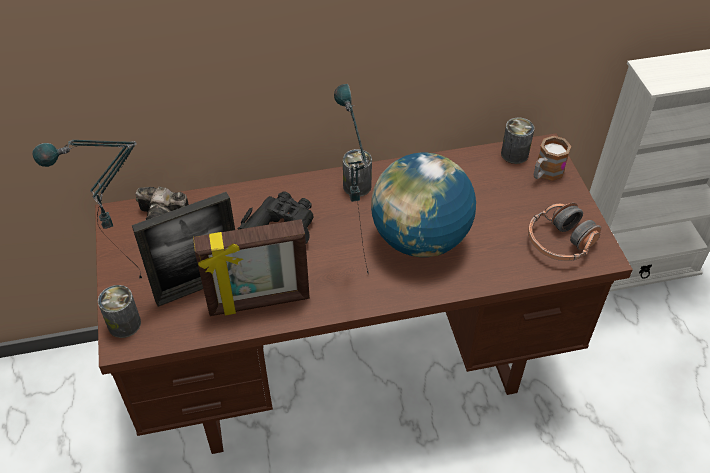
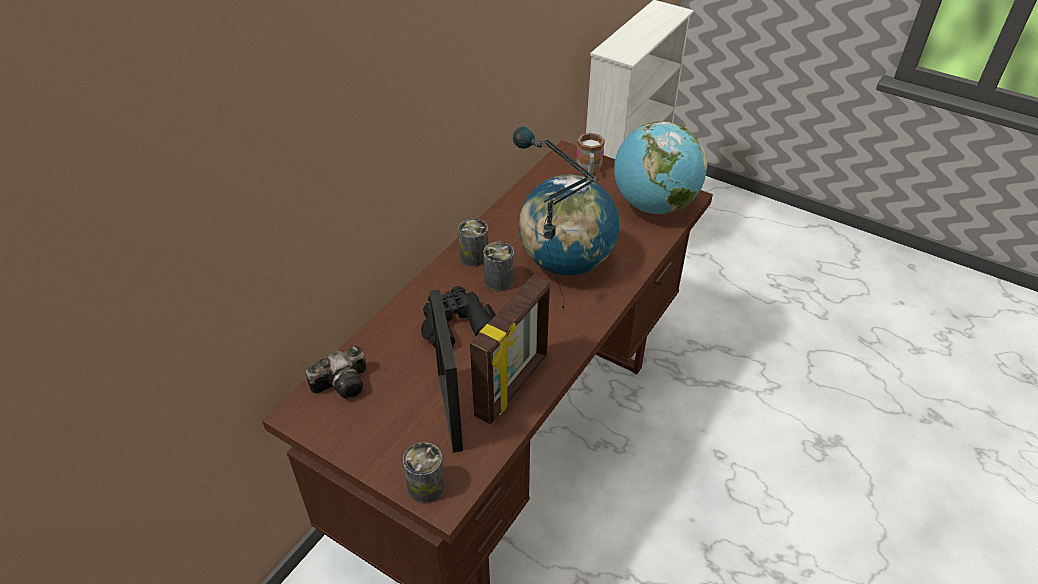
camera: 45 degrees left, 5 degrees down
(133, 290) = (397, 456): table lamp -> none
(199, 286) = (450, 411): picture frame -> picture frame turned 150 degrees clockwise
(514, 154) = (553, 168): can -> can (499, 281)
(560, 242) = (654, 205): headphones -> globe

